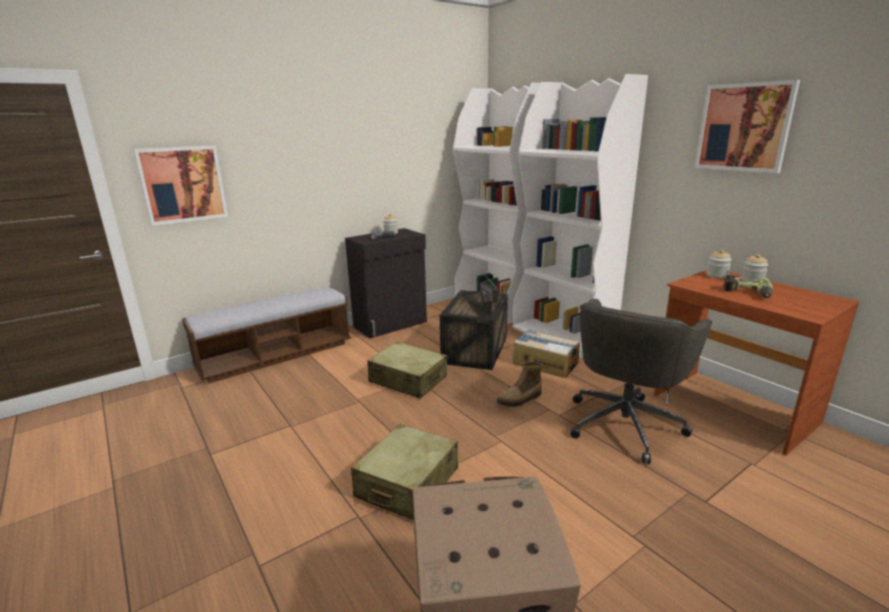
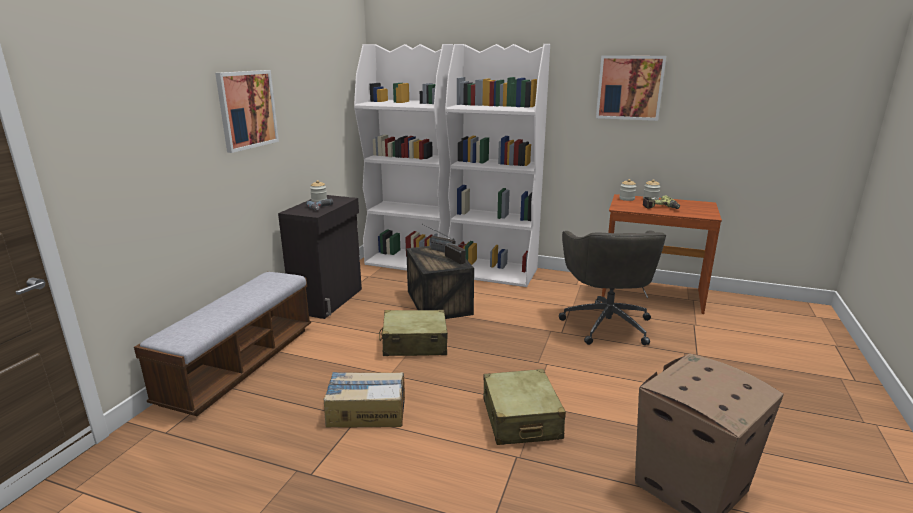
camera: 35 degrees left, 0 degrees up
(183, 184) = (124, 172): picture -> picture (247, 109)
(520, 400) = (522, 330): boot -> none
(545, 363) = (505, 297): cardboard box -> cardboard box (366, 411)

